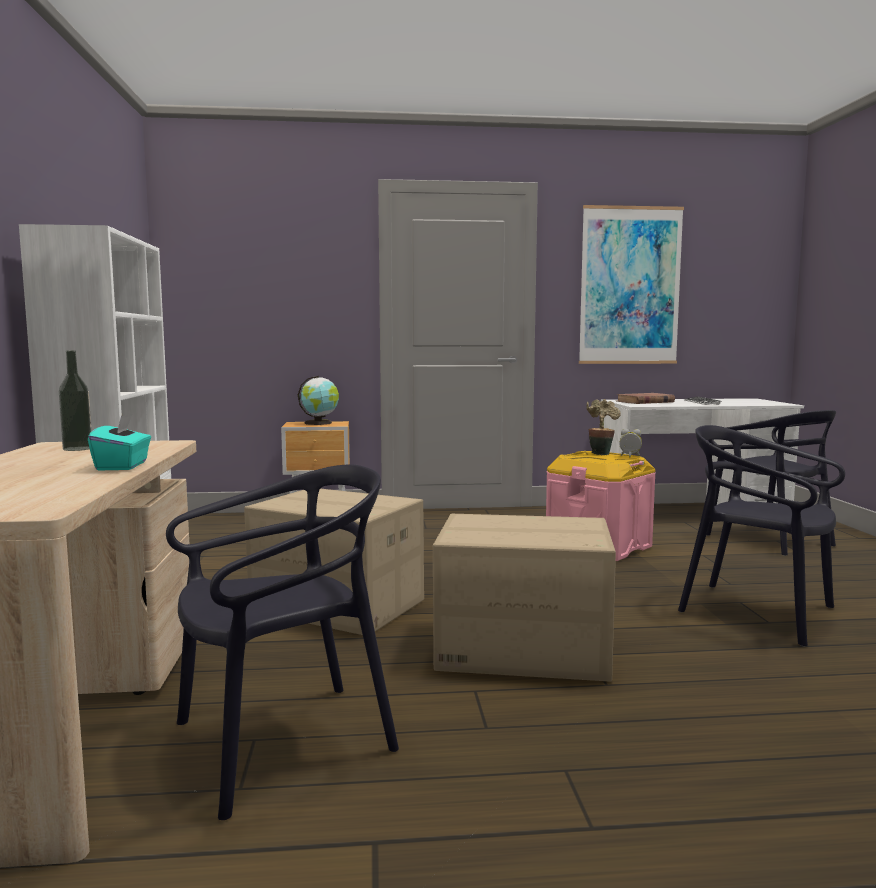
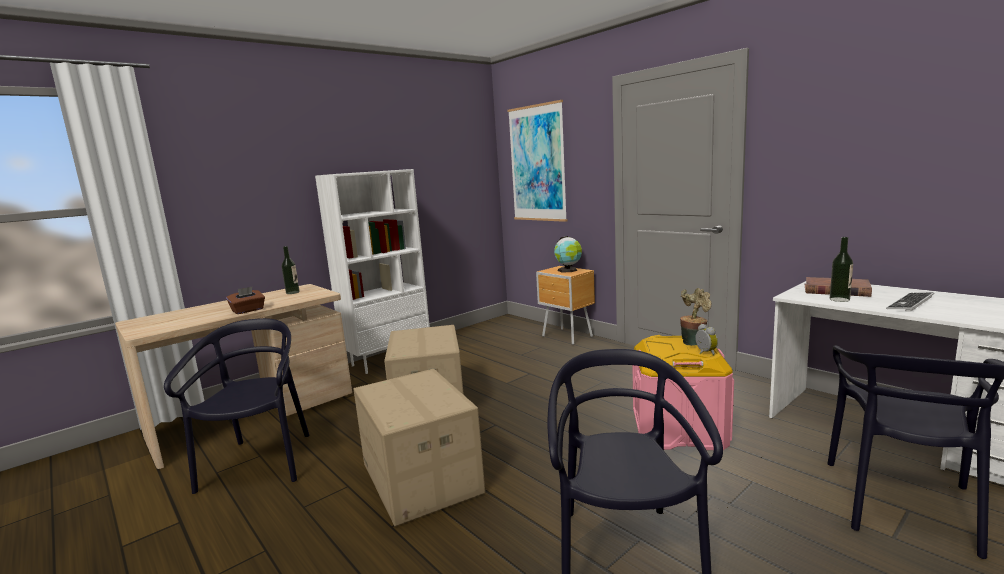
camera: 55 degrees right, 5 degrees up
(123, 466) = (248, 310): turquoise tissue box -> brown tissue box
(283, 742) = (260, 463): black chair -> black chair turned 120 degrees counterclockwise
(630, 286) = (859, 149): picture -> picture (537, 163)
(667, 404) = (839, 299): none -> bottle

